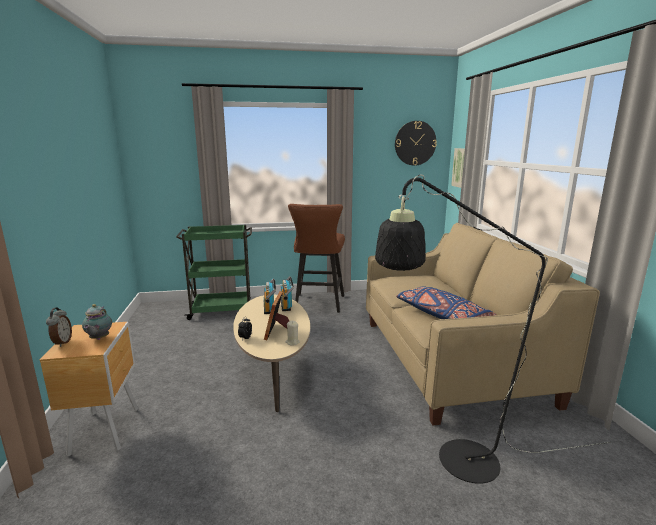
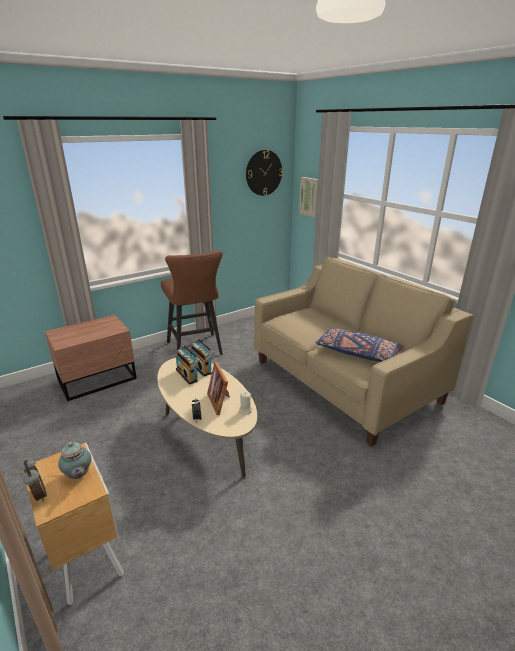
camera: 25 degrees left, 10 degrees up
(222, 310) = (98, 379): green cart -> brown nightstand
(454, 462) = (404, 473): black floor lamp -> none

